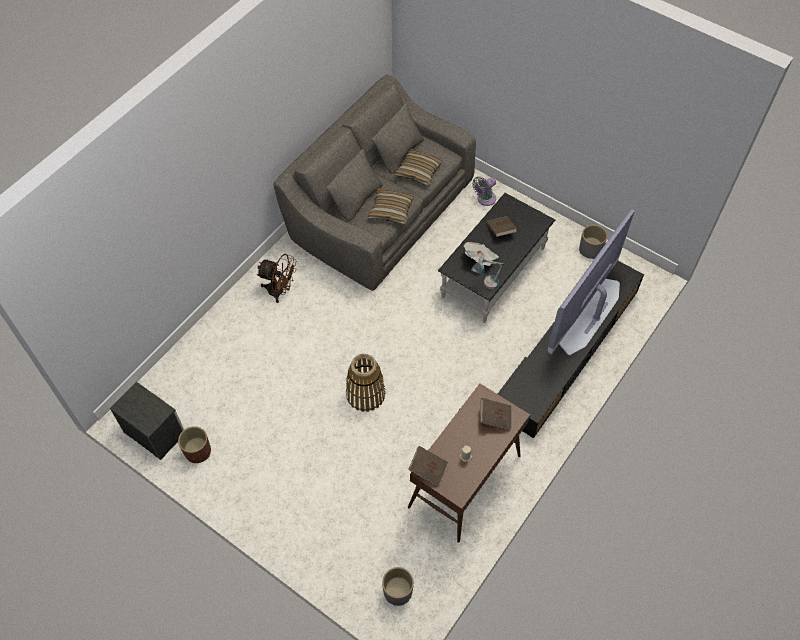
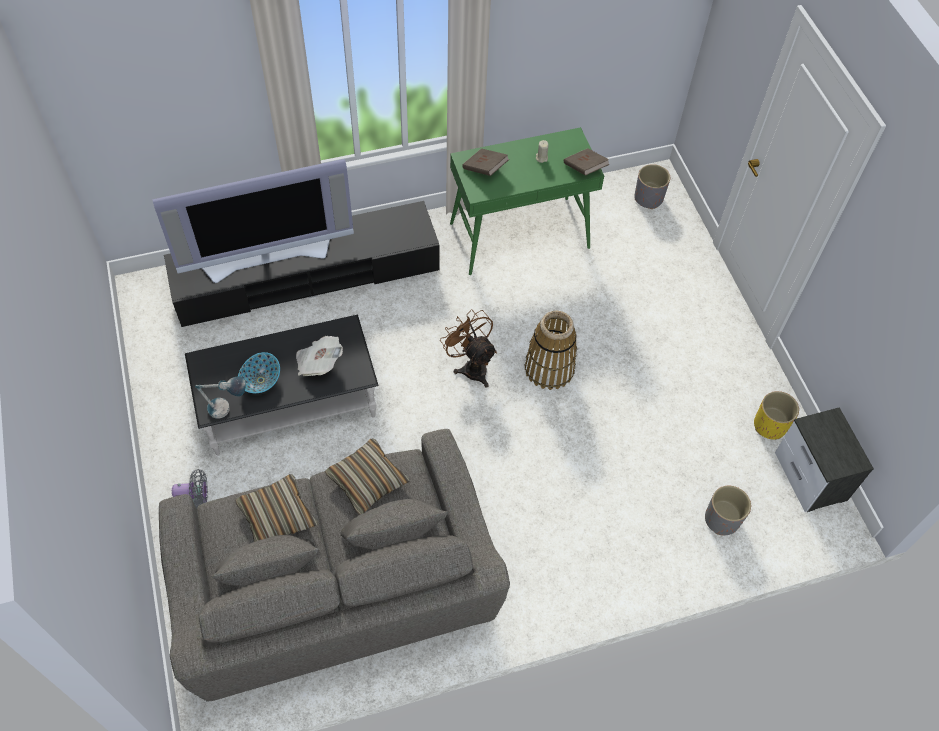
camera: 145 degrees left, 0 degrees up
(198, 451) = (769, 425): brown planter -> yellow planter
(280, 291) = (557, 558): brown fan -> brown fan (471, 366)
(464, 482) = (520, 235): brown console table -> green console table
(485, 285) = (345, 331): table lamp -> table lamp (228, 410)
(500, 231) = (260, 380): brown book -> bowl
(590, 250) = (158, 356): grey planter -> grey planter (721, 519)

